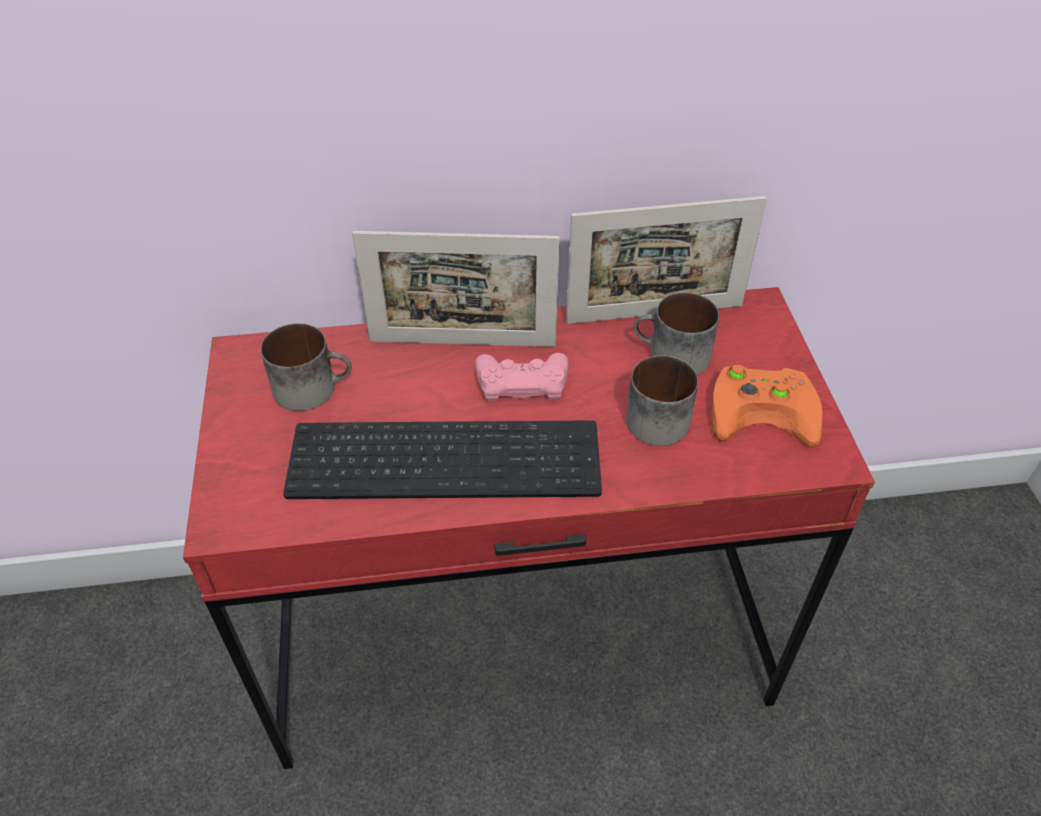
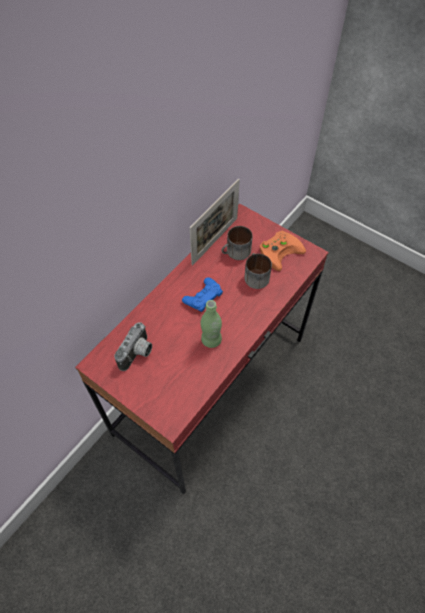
camera: 45 degrees left, 10 degrees up
(313, 386) = (138, 354): mug -> camera
(448, 456) = (211, 340): keyboard -> green bottle
(462, 343) = (167, 298): picture frame -> none
(522, 382) = (203, 297): pink game controller -> blue game controller

